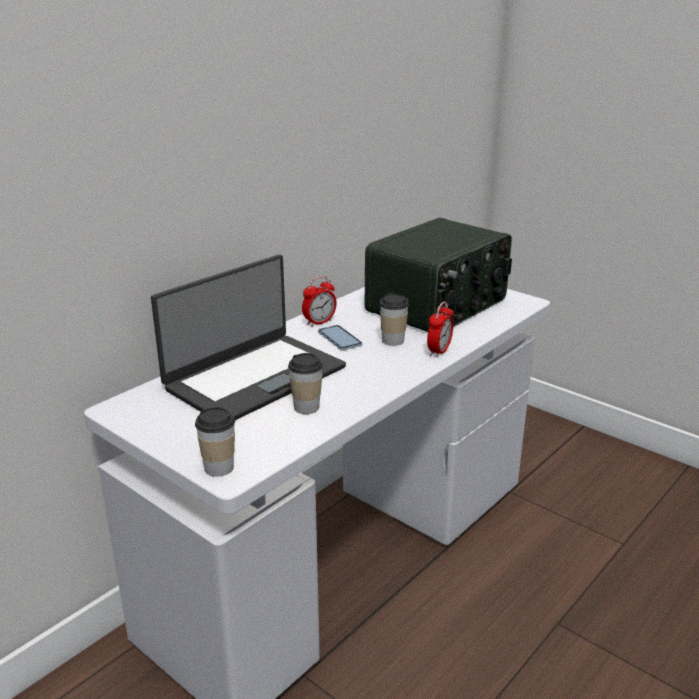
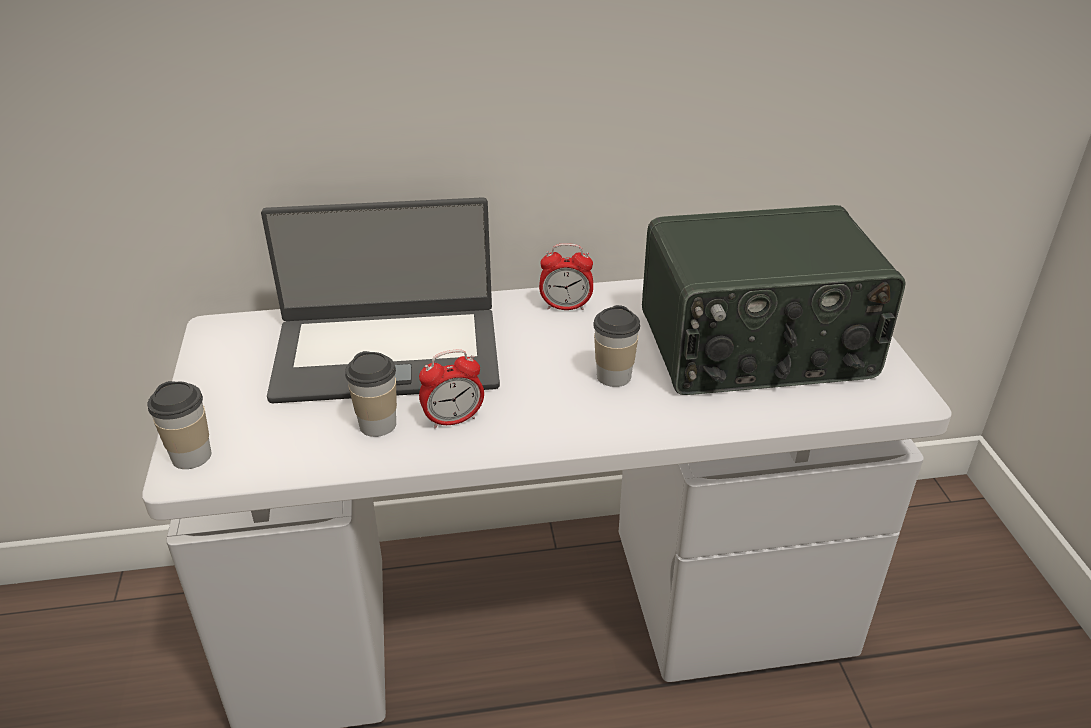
camera: 40 degrees right, 10 degrees up
(339, 339) = (554, 343): phone -> none
(439, 351) = (648, 423): alarm clock -> alarm clock (453, 420)

